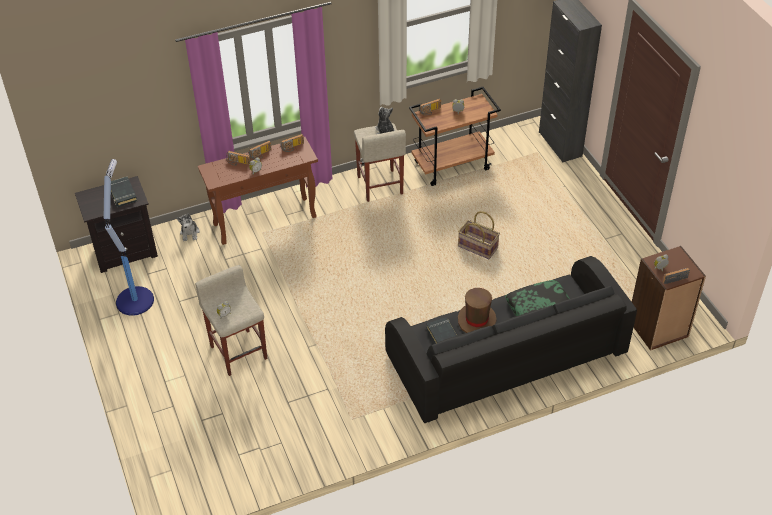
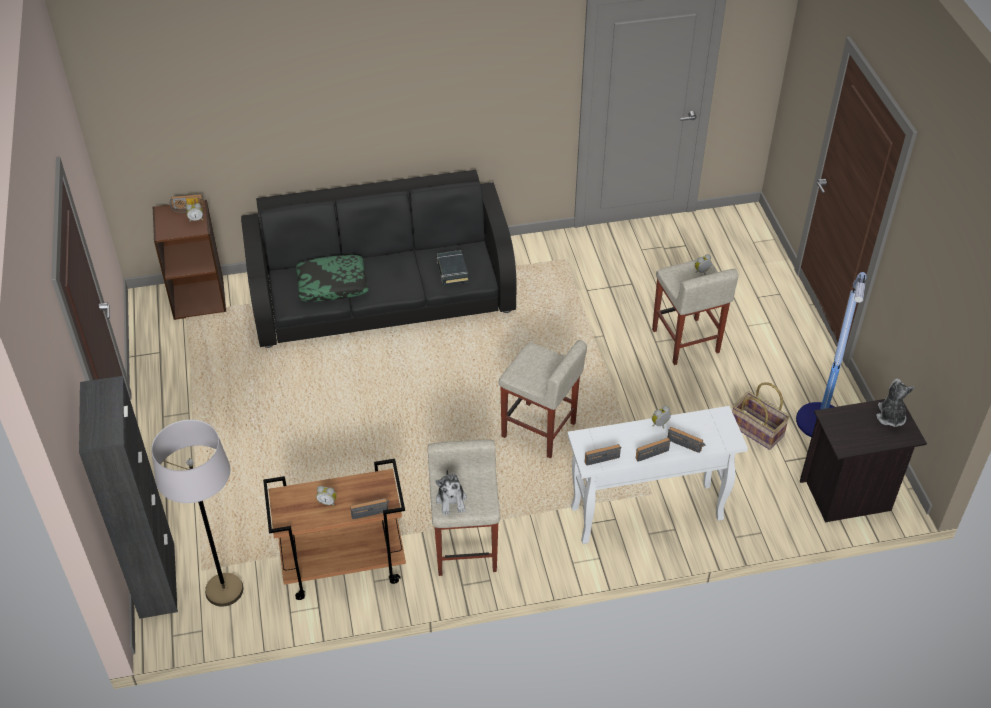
camera: 170 degrees left, 0 degrees up
(122, 194) = (854, 430): black book -> none
(190, 233) = (756, 511): plush toy -> plush toy (890, 416)
(265, 220) = (645, 514): brown console table -> white console table
(346, 263) = (539, 431): none -> beige stool
(477, 247) = (361, 426): basket -> basket (757, 430)
(477, 320) = (409, 280): brown hat -> none
(517, 145) = (224, 590): none -> grey floor lamp

